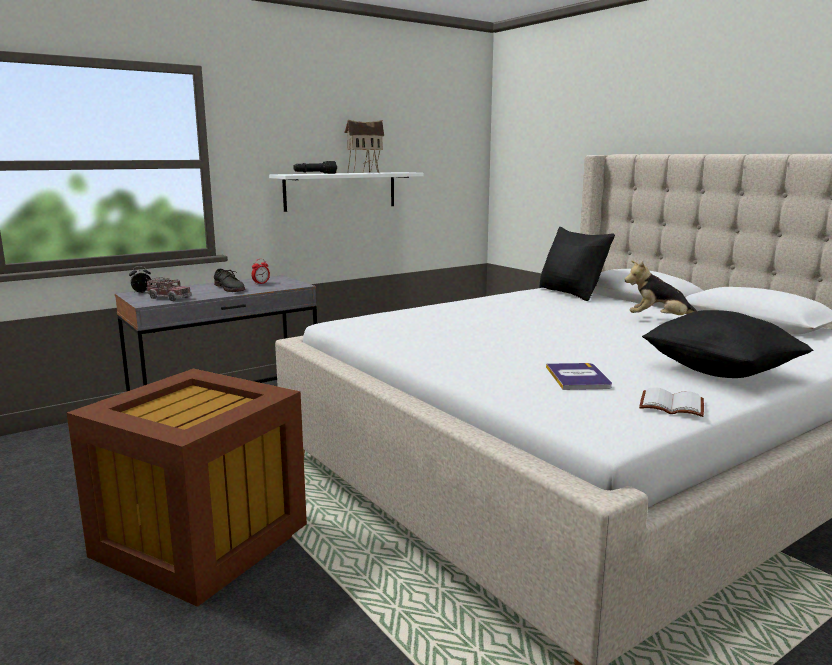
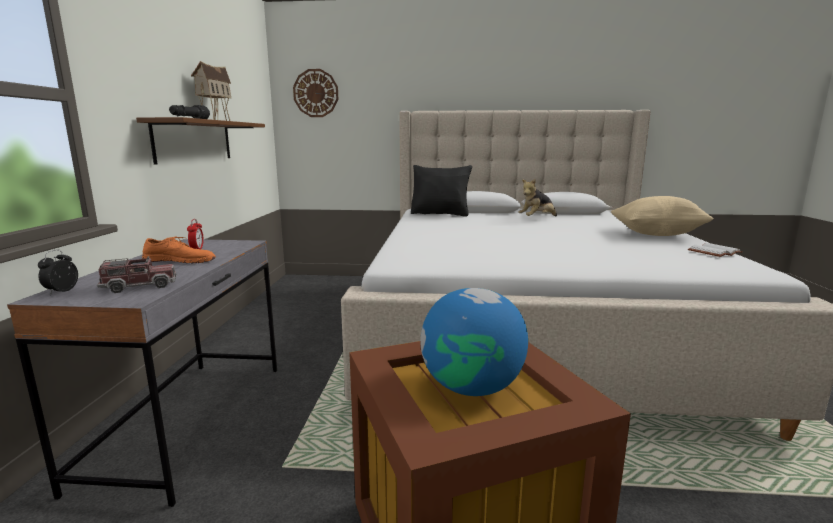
camera: 50 degrees left, 0 degrees up
(189, 408) = (472, 387): none -> globe
(230, 288) = (180, 260): grey shoe -> orange shoe
(341, 191) = (194, 141): white shelf -> brown shelf
(526, 132) = (316, 93): none -> wall clock
(578, 377) = (643, 252): book -> none
(720, 372) = (656, 234): black pillow -> beige pillow

